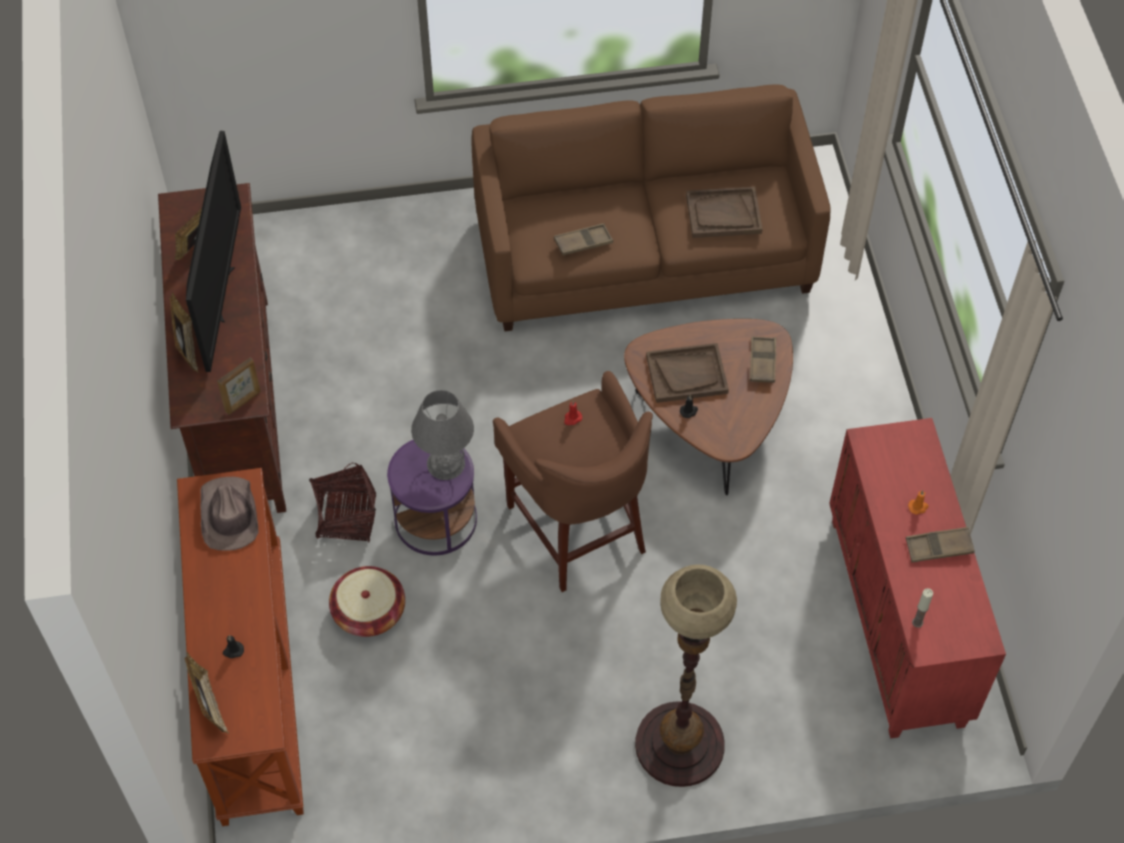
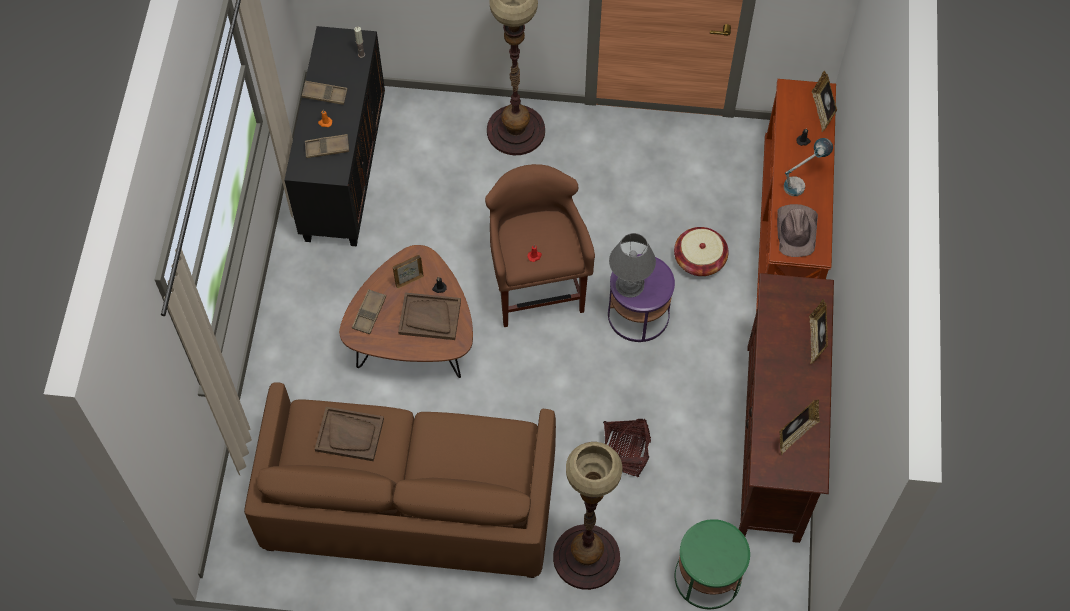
camera: 165 degrees left, 5 degrees up
(221, 293) = (784, 382): television -> none
(229, 585) = (801, 183): none -> table lamp
(243, 401) = (777, 286): picture frame -> picture frame (409, 281)
(294, 255) = (707, 577): none -> green side table
(346, 518) = (703, 331): basket -> basket (624, 453)
(432, 245) = (586, 557): none -> floor lamp
(583, 242) = (474, 435): brown tray -> brown tray (327, 148)
(898, 622) = (343, 170): red cabinet -> black cabinet

